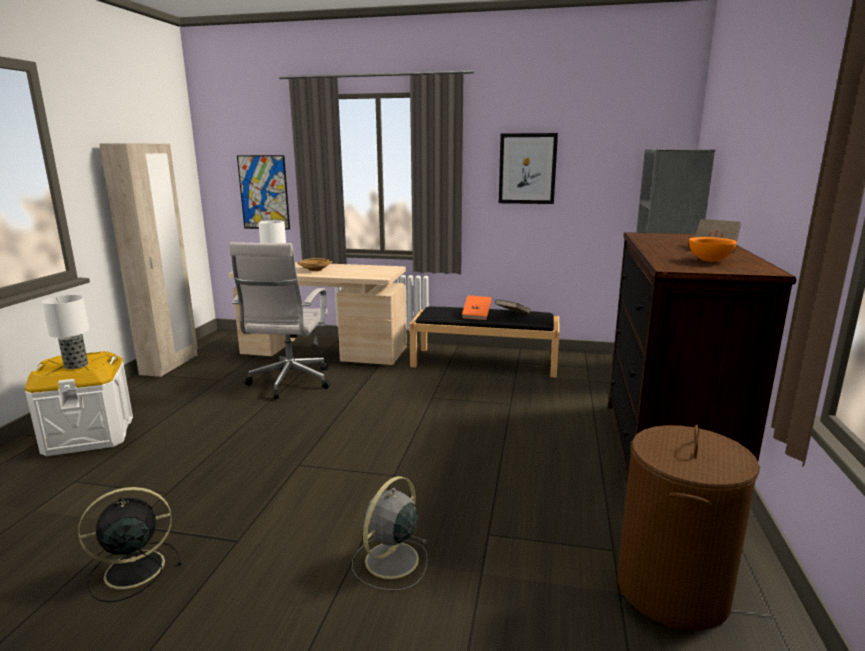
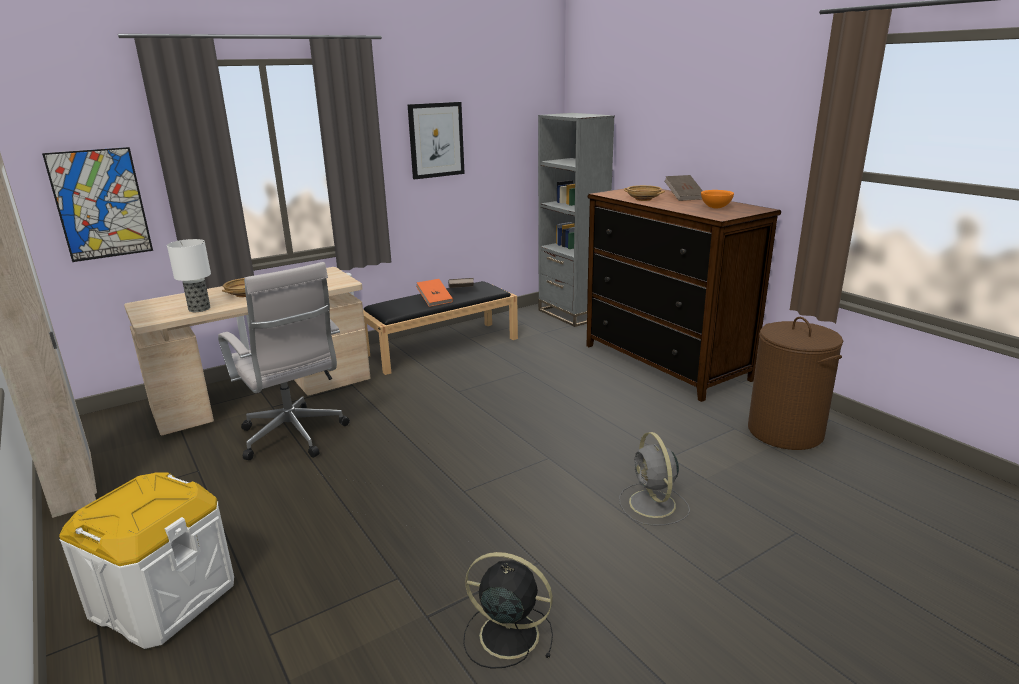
camera: 45 degrees left, 5 degrees up
(77, 365) = (153, 503): table lamp -> none
(132, 570) = (506, 634): black fan -> black fan turned 90 degrees clockwise
(657, 243) = (643, 199): none -> beige bowl

